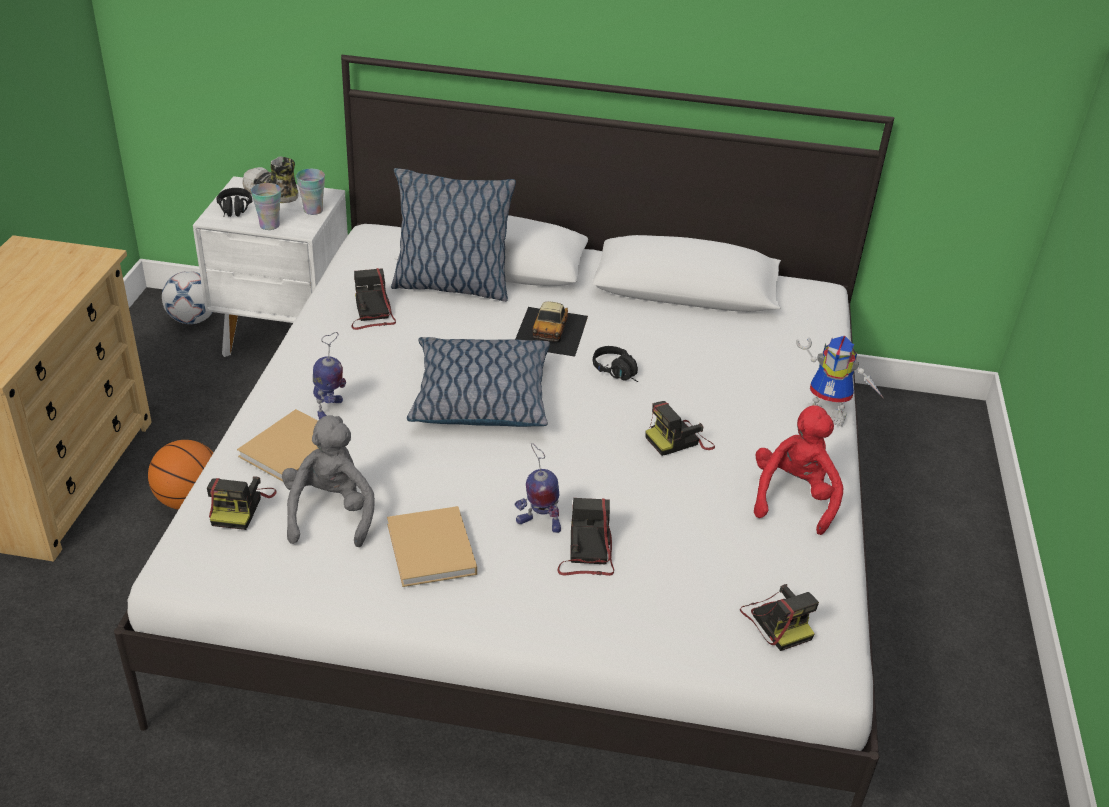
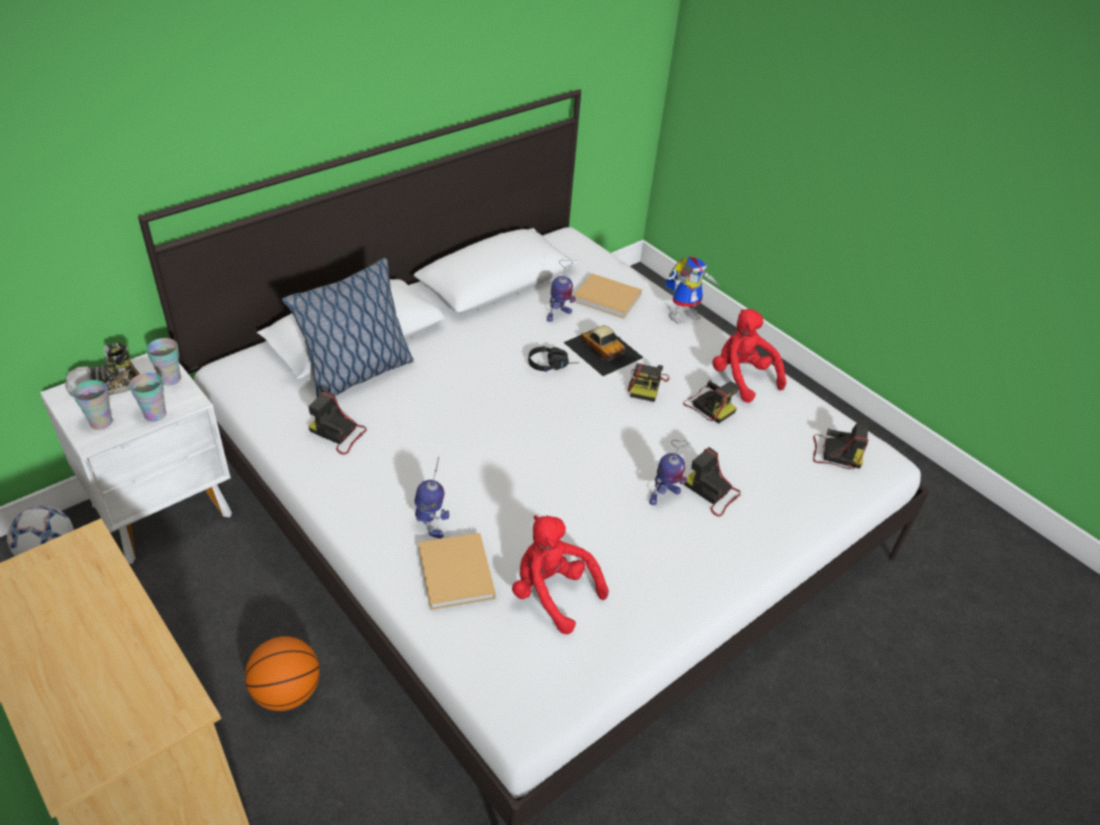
camera: 50 degrees left, 5 degrees up
(234, 212) = (101, 422): black headphones -> cup
(241, 506) = (494, 640): camera -> camera (708, 406)
(330, 513) = (552, 593): grey plush toy -> red plush toy
(431, 551) = (644, 563): beige book -> beige book (609, 298)
(480, 398) = (507, 441): pillow -> none
(551, 330) = (471, 363): toy car -> toy car (603, 349)
(693, 342) = (558, 315): none -> toy robot

